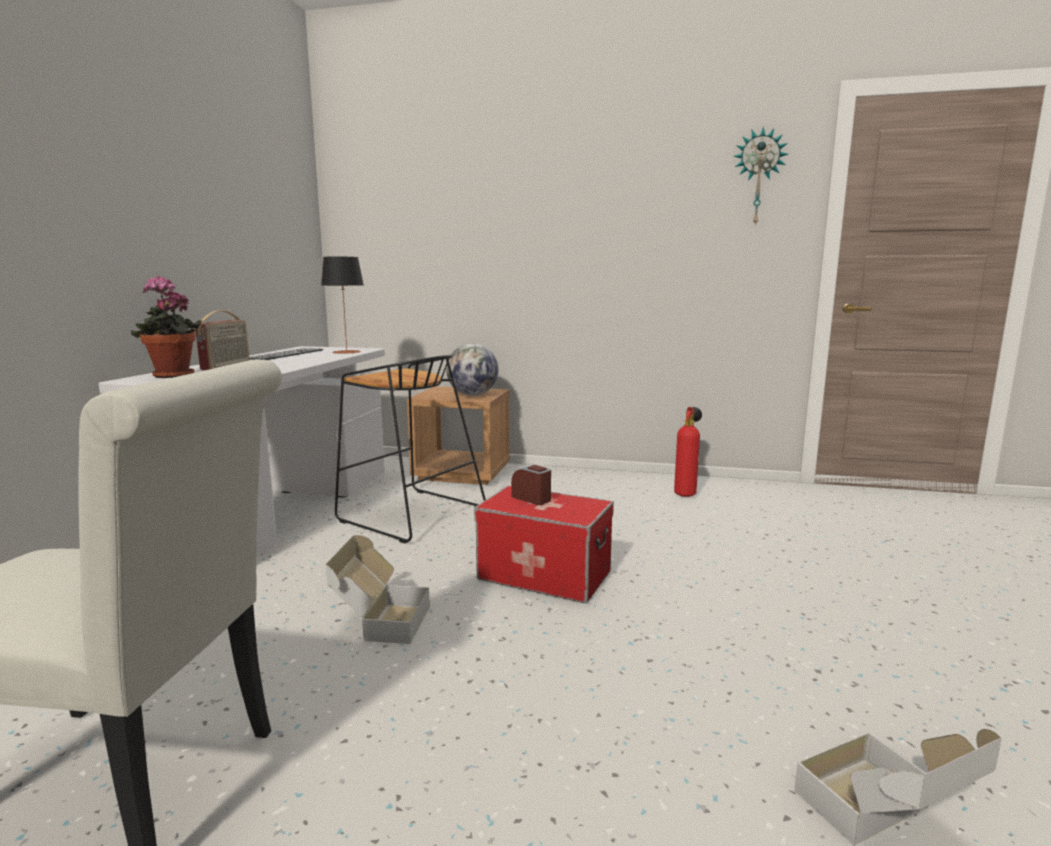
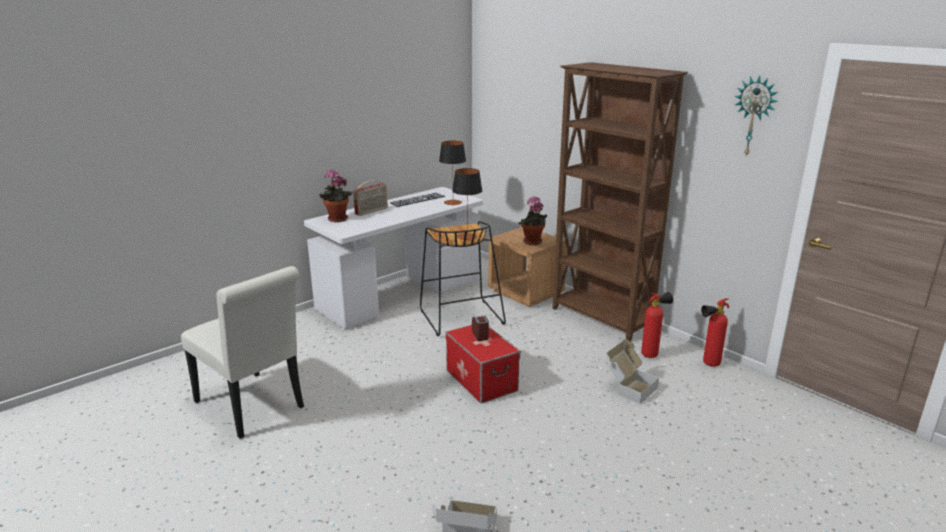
camera: 35 degrees right, 10 degrees up
(379, 622) = (381, 376): cardboard box -> cardboard box (629, 387)
(418, 377) = (467, 236): none -> table lamp
(473, 395) = (532, 242): globe -> potted plant
(584, 477) = (601, 319): none -> brown bookcase
(746, 488) = (707, 364): none -> fire extinguisher

